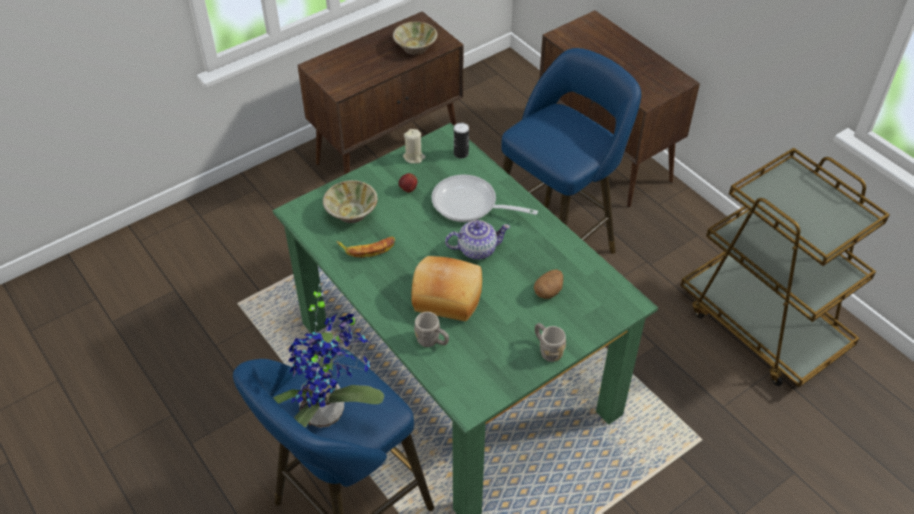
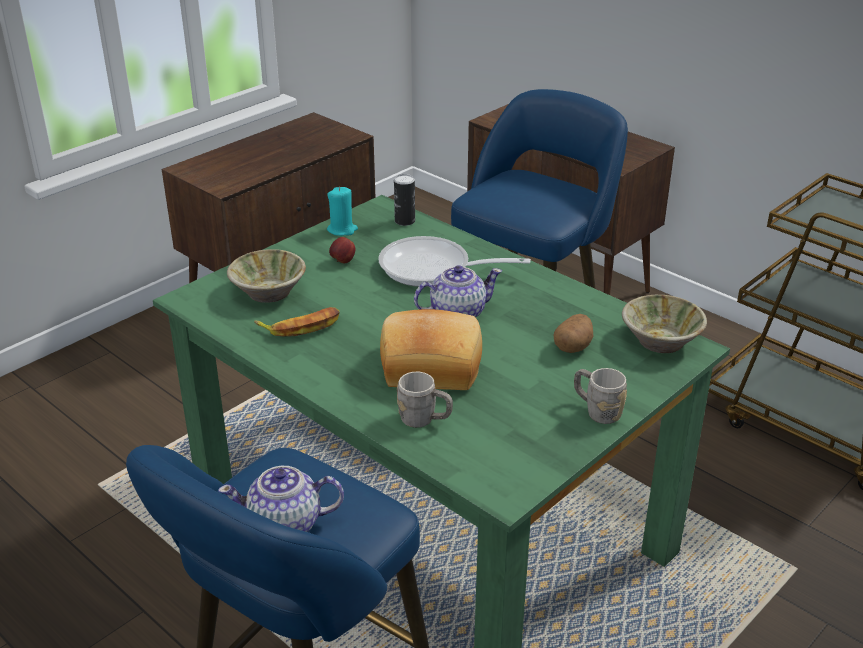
camera: 10 degrees left, 15 degrees down
(329, 411) = (286, 525): potted plant -> teapot
(414, 157) = (342, 230): beige candle -> turquoise candle
(415, 47) = (313, 142): beige bowl -> beige bowl (660, 340)

